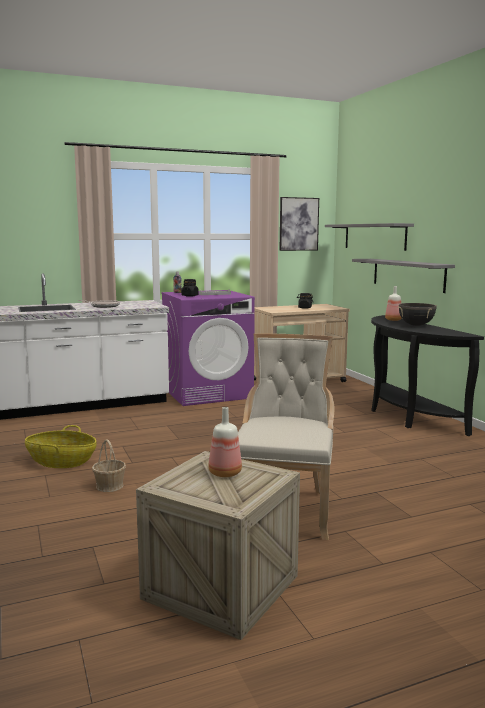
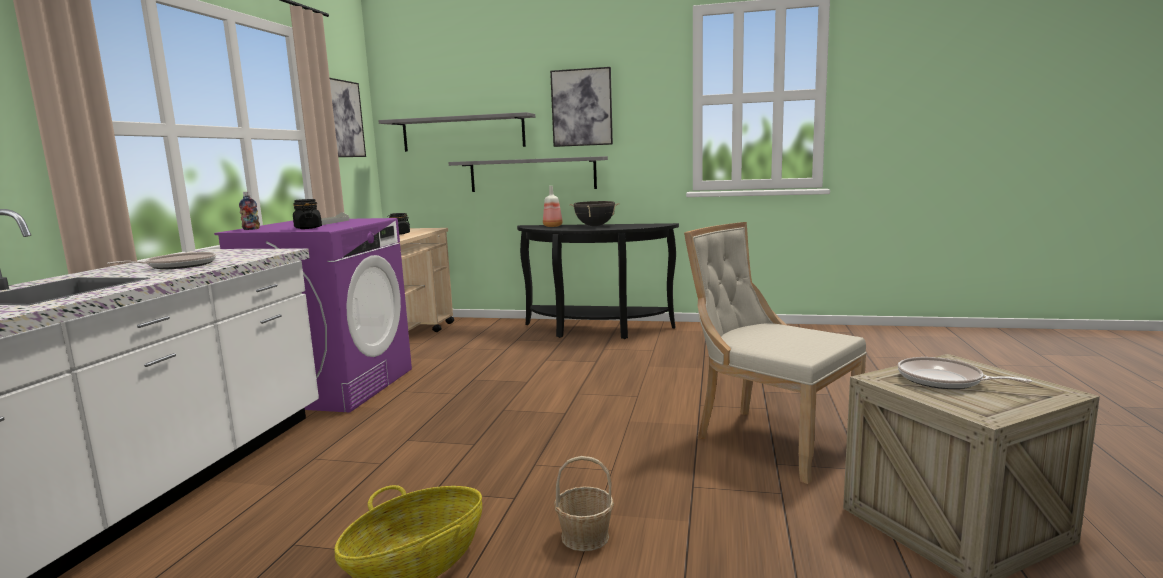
camera: 55 degrees left, 0 degrees up
(224, 473) = (944, 380): bottle -> frying pan
(442, 219) = (582, 107): none -> picture

